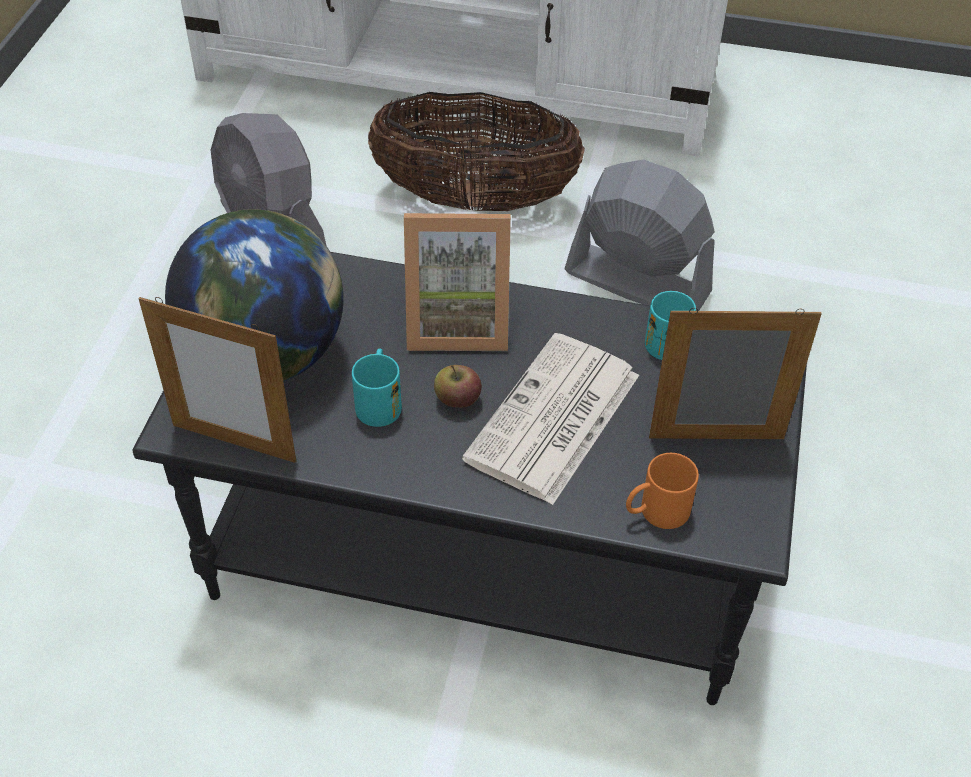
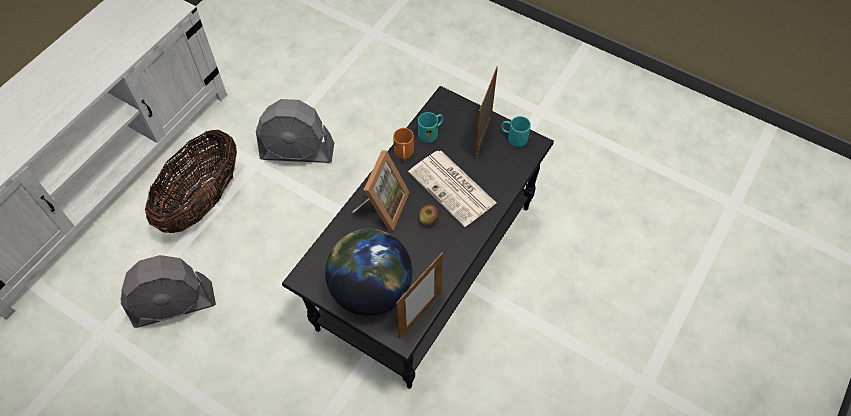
camera: 70 degrees left, 10 degrees up
(378, 401) = (417, 250): turquoise mug -> turquoise mug (513, 137)
(636, 282) = (297, 152): grey fan -> grey fan turned 135 degrees counterclockwise
(656, 512) = (512, 170): orange mug -> orange mug (404, 154)

